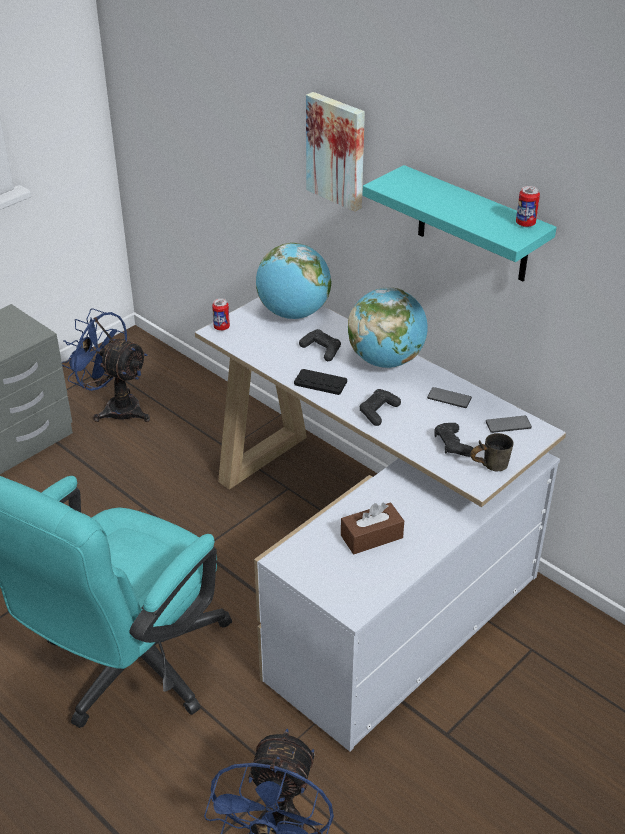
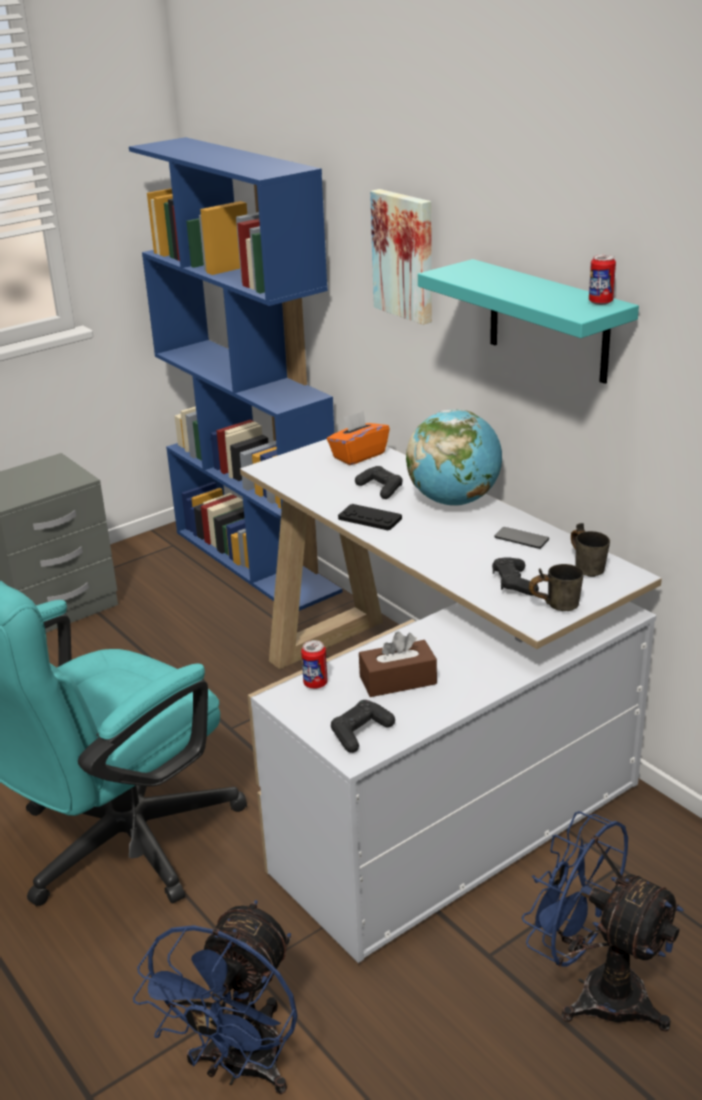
camera: 10 degrees right, 10 degrees down
(115, 407) = (172, 583): blue fan -> blue fan (596, 990)
(185, 381) = (257, 561): none -> blue bookcase
(221, 327) = (271, 465): can -> can (315, 684)
(294, 313) = (358, 455): globe -> orange tissue box
(378, 412) = (431, 548): black game controller -> black game controller (360, 733)
(508, 425) = (589, 567): phone -> grey mug

